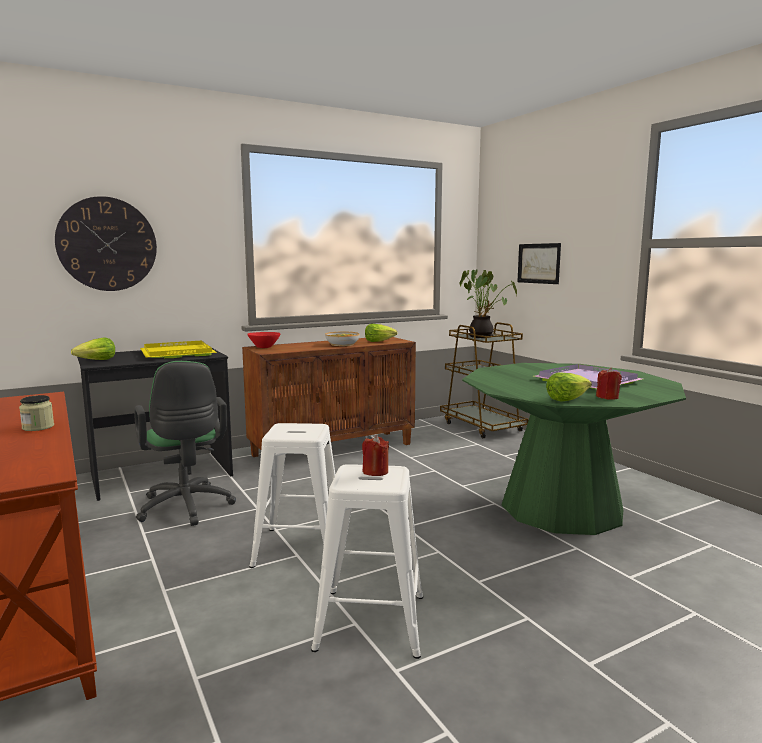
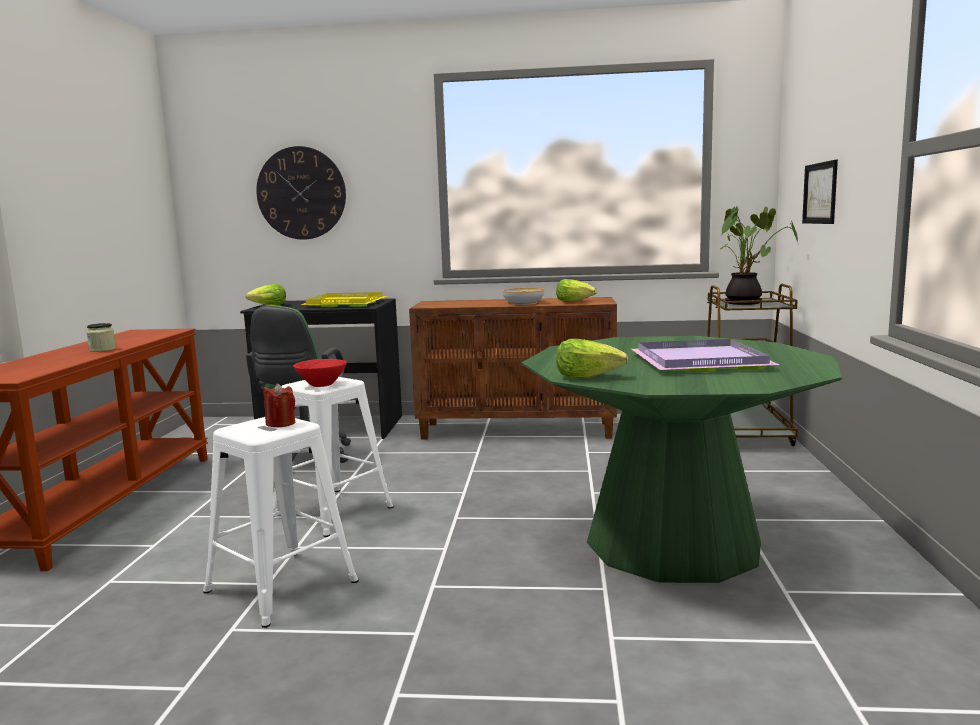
camera: 35 degrees right, 0 degrees up
(264, 347) = (438, 302): red bowl -> red bowl (322, 384)
(607, 397) = (650, 380): red candle -> none

